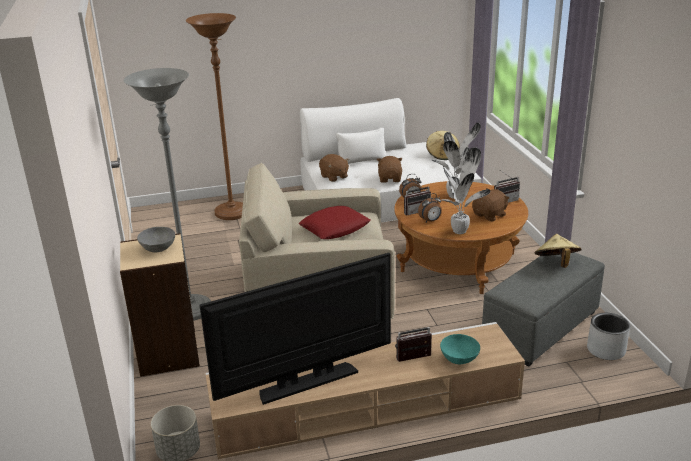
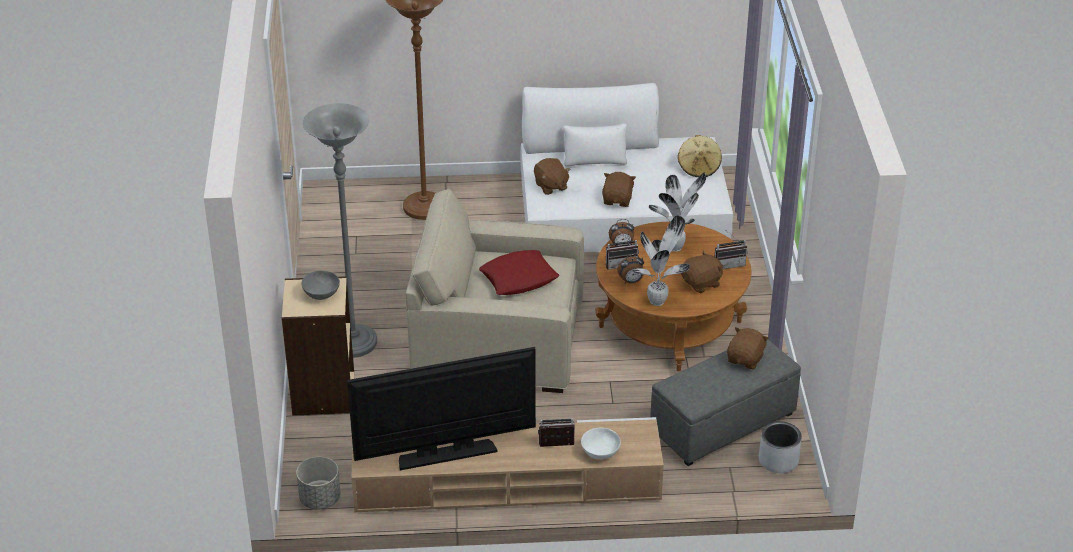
camera: 10 degrees right, 10 degrees up
(459, 359) = (600, 453): turquoise bowl -> white bowl
(556, 263) = (746, 359): beige hat -> brown plush toy

